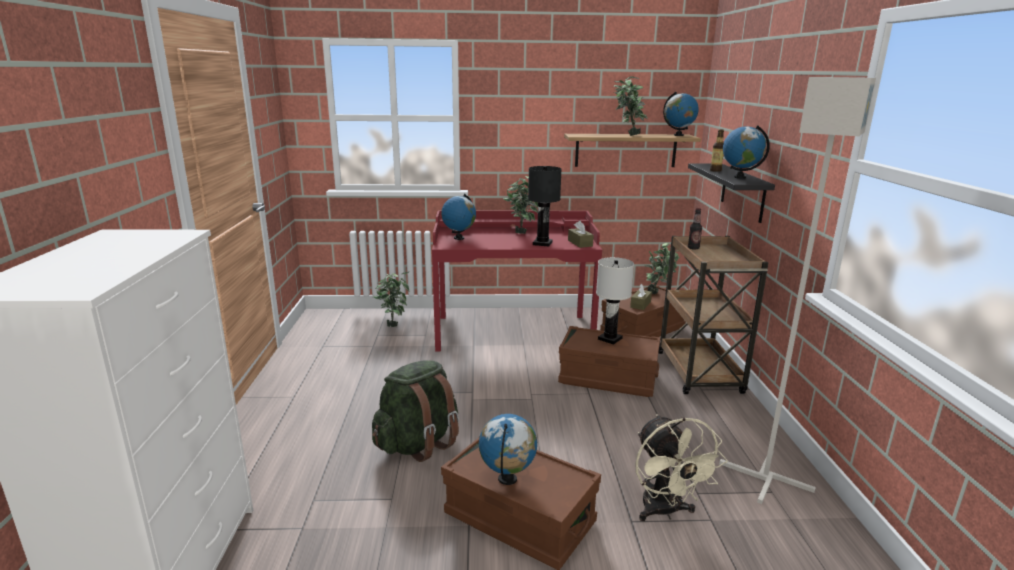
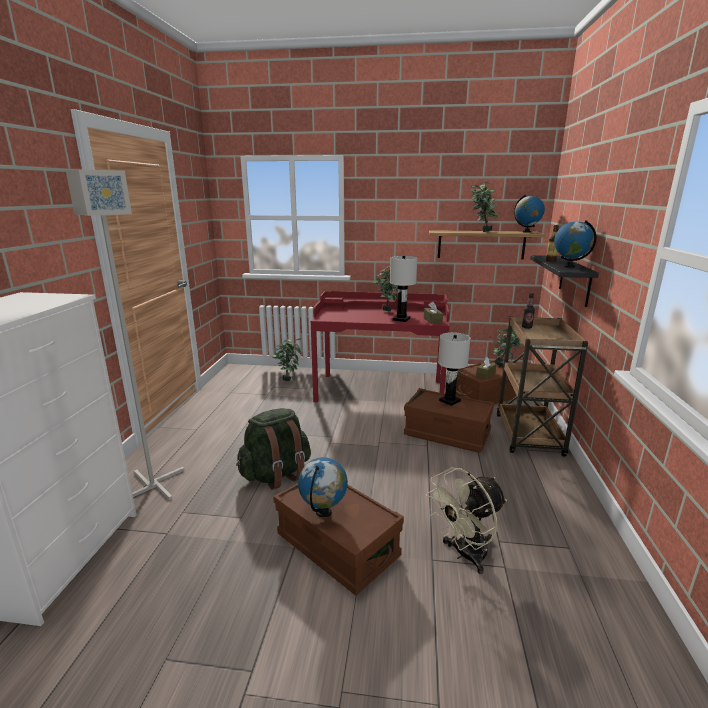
camera: 10 degrees right, 0 degrees up
(459, 238) = (336, 313): globe -> none
(542, 243) = (401, 319): black table lamp -> white table lamp
(665, 512) = (464, 554): beige fan -> beige fan turned 60 degrees clockwise
(765, 477) = (566, 534): grey floor lamp -> grey floor lamp (151, 486)

